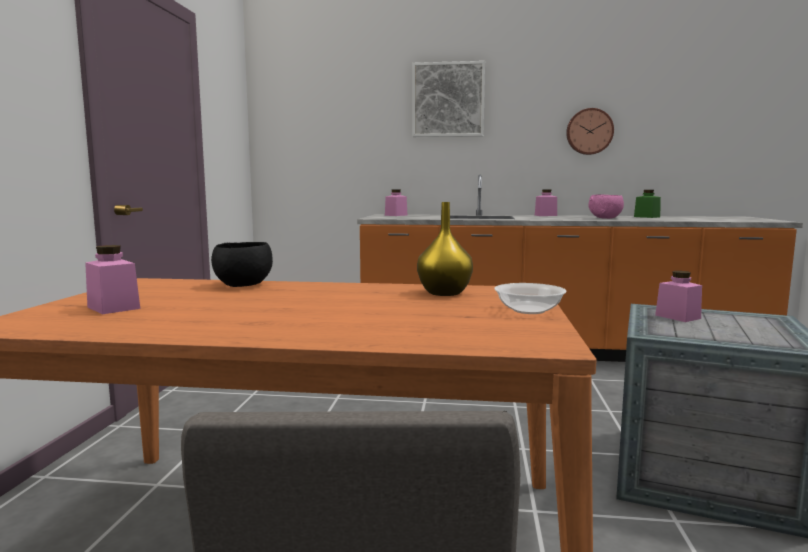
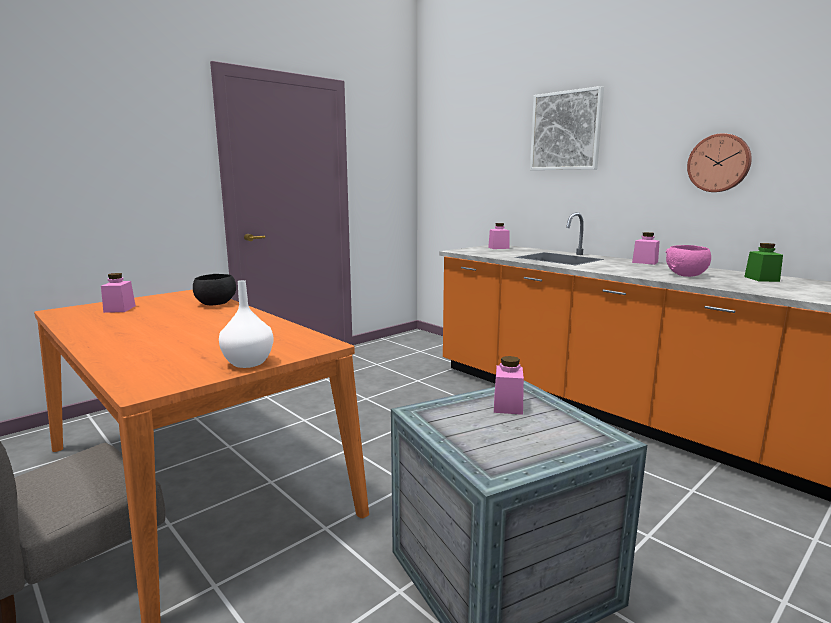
camera: 40 degrees right, 5 degrees up
(445, 293) = (273, 335): yellow vase -> none
(528, 310) = (248, 363): bowl -> white vase

